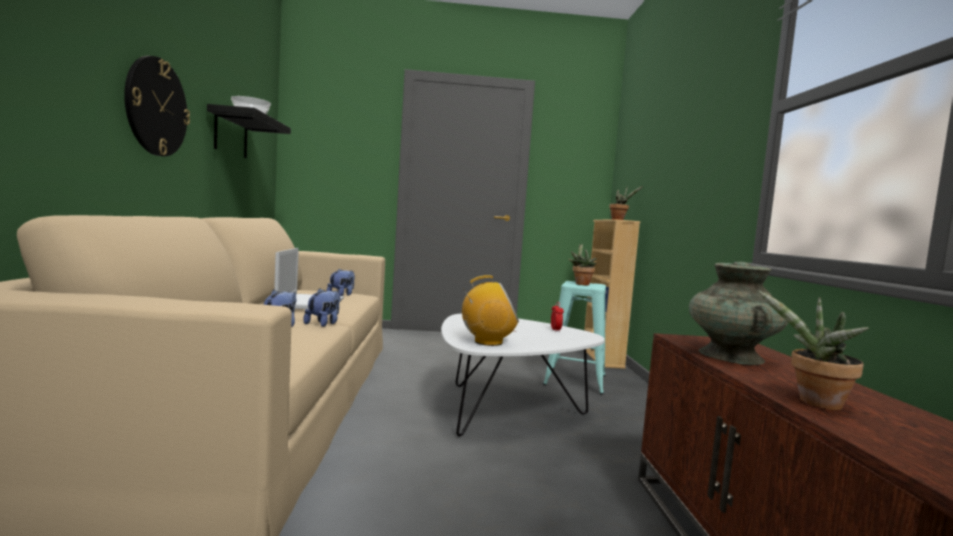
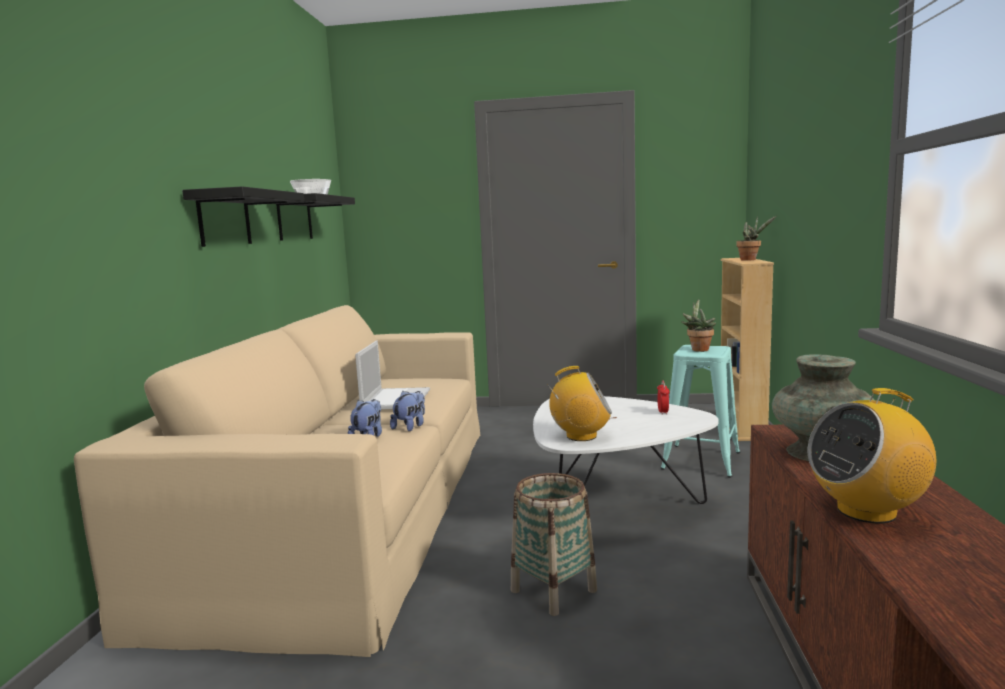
camera: 10 degrees right, 5 degrees up
(156, 107) = (224, 219): wall clock -> black shelf
(341, 295) = (428, 383): plush toy -> none
(458, 488) = (554, 590): none -> basket
(814, 403) = (867, 511): potted plant -> radio

